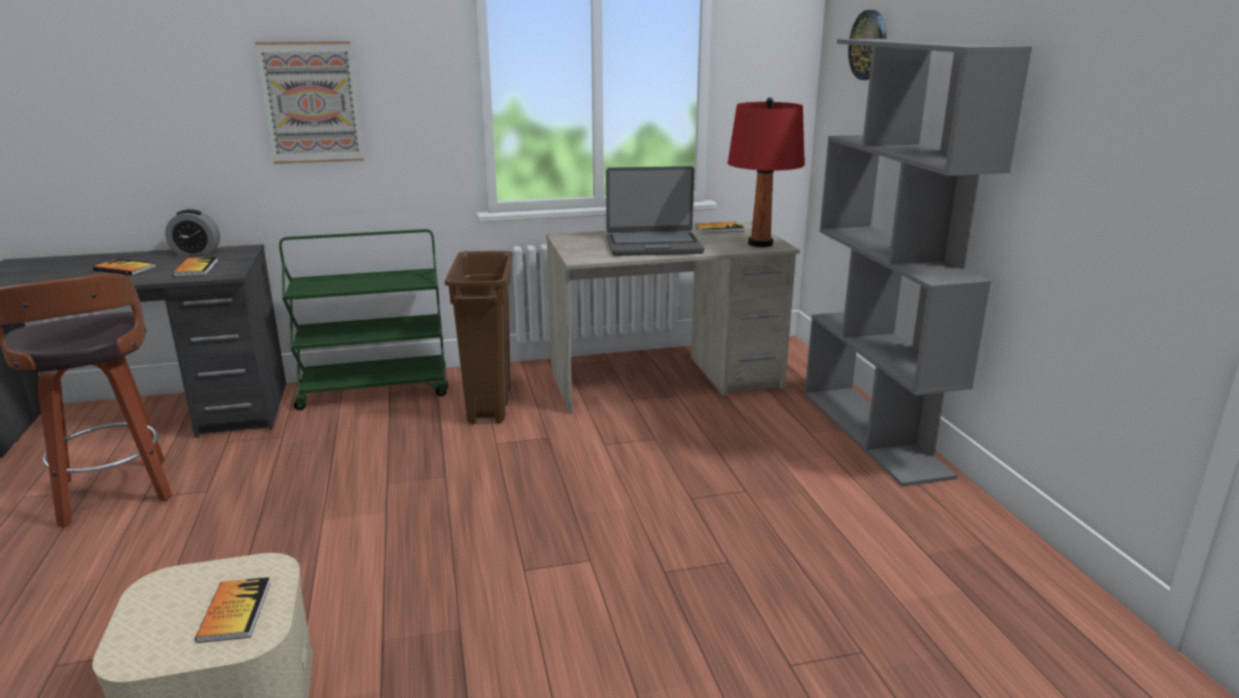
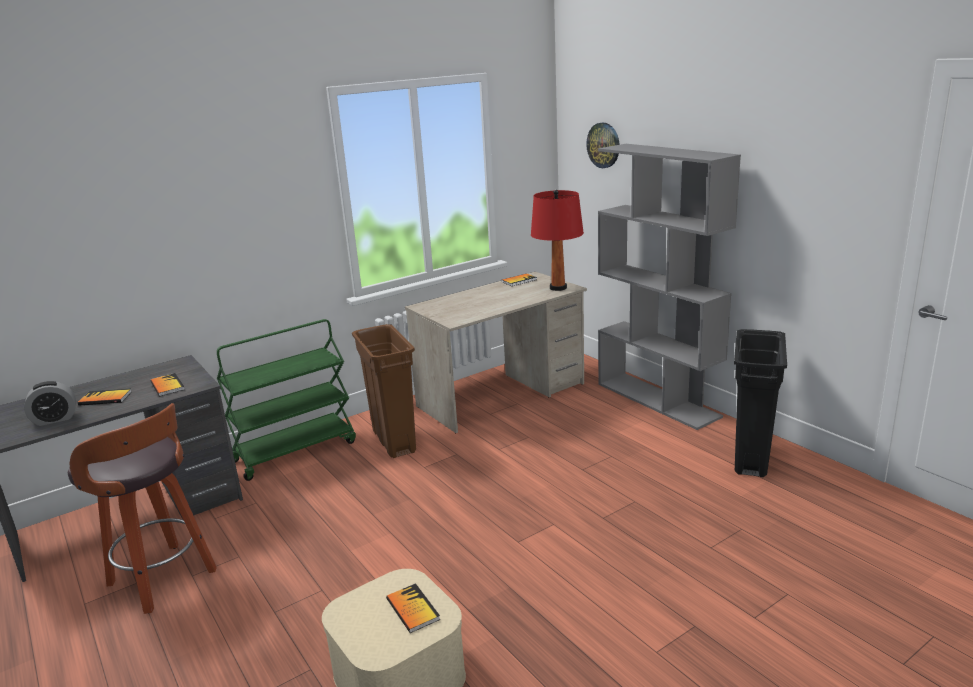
camera: 20 degrees left, 0 degrees up
(196, 252) = (144, 372): alarm clock -> alarm clock (55, 419)
(312, 102) = (221, 237): picture -> none
(653, 245) = (490, 302): laptop -> none
(958, 549) = (751, 458): none -> black trash can

